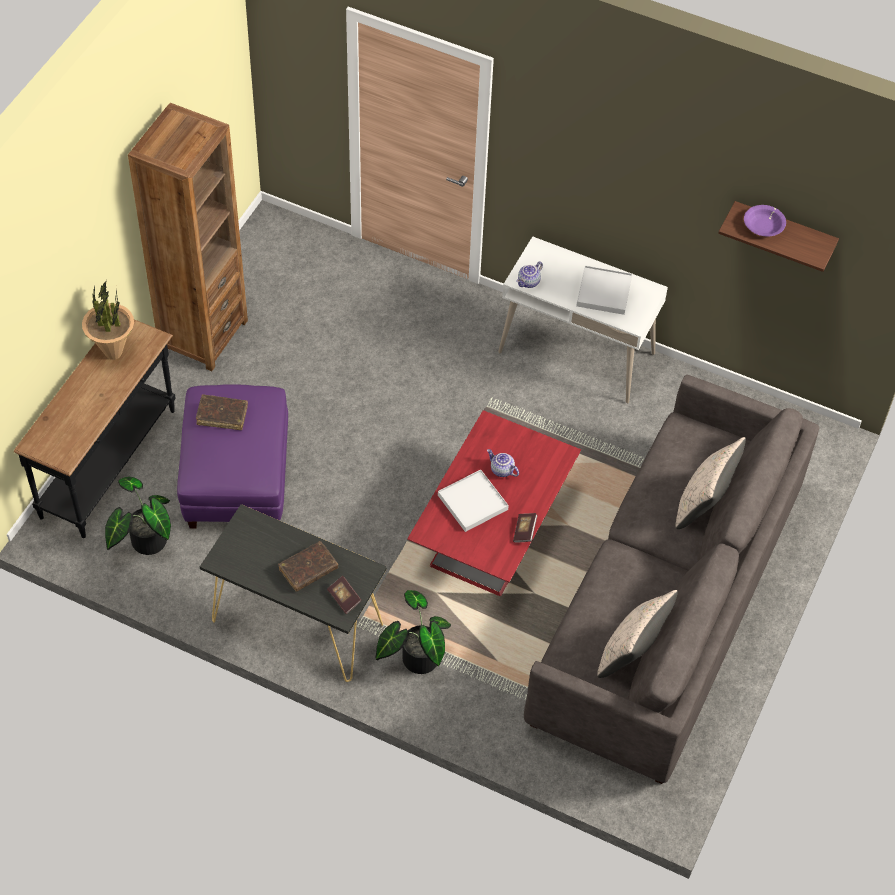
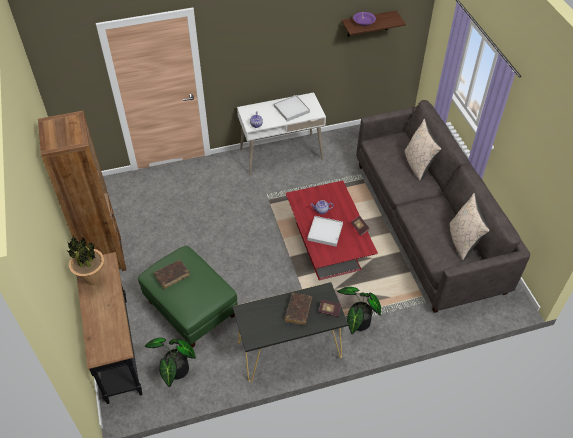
camera: 40 degrees left, 5 degrees down
(237, 480) = (191, 309): purple ottoman -> green ottoman

